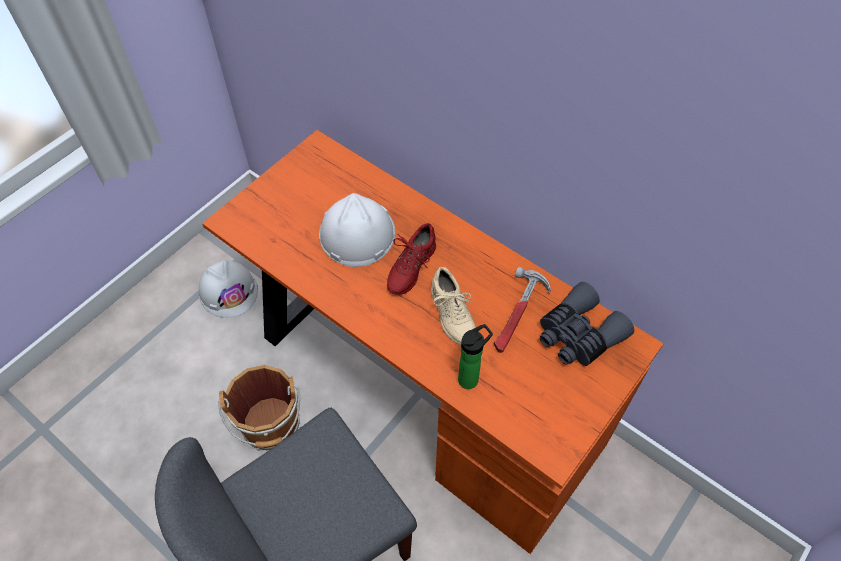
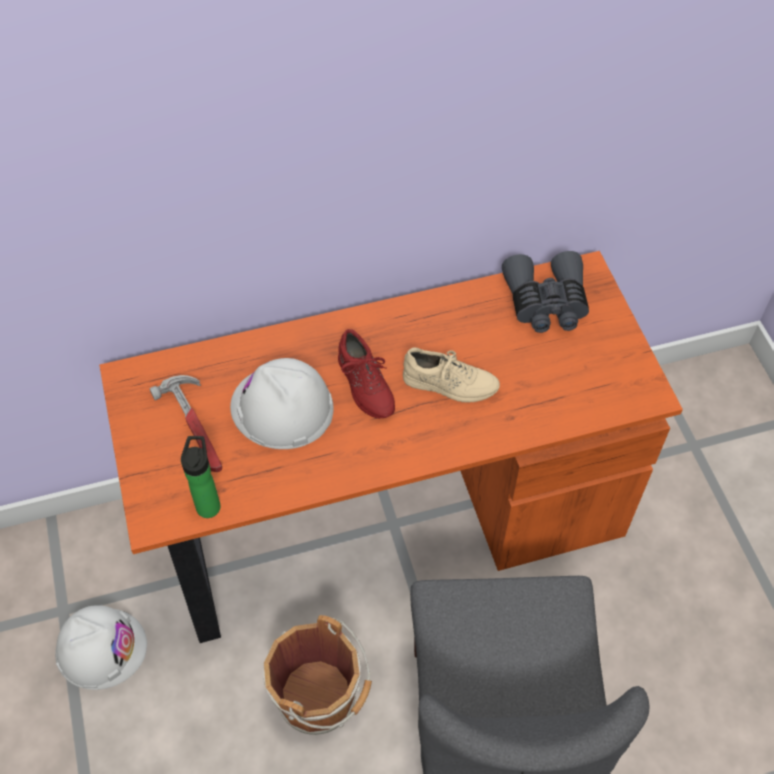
camera: 55 degrees left, 0 degrees up
(471, 378) = (530, 411): bottle -> bottle (209, 504)
(518, 314) = (489, 332): hammer -> hammer (195, 426)

